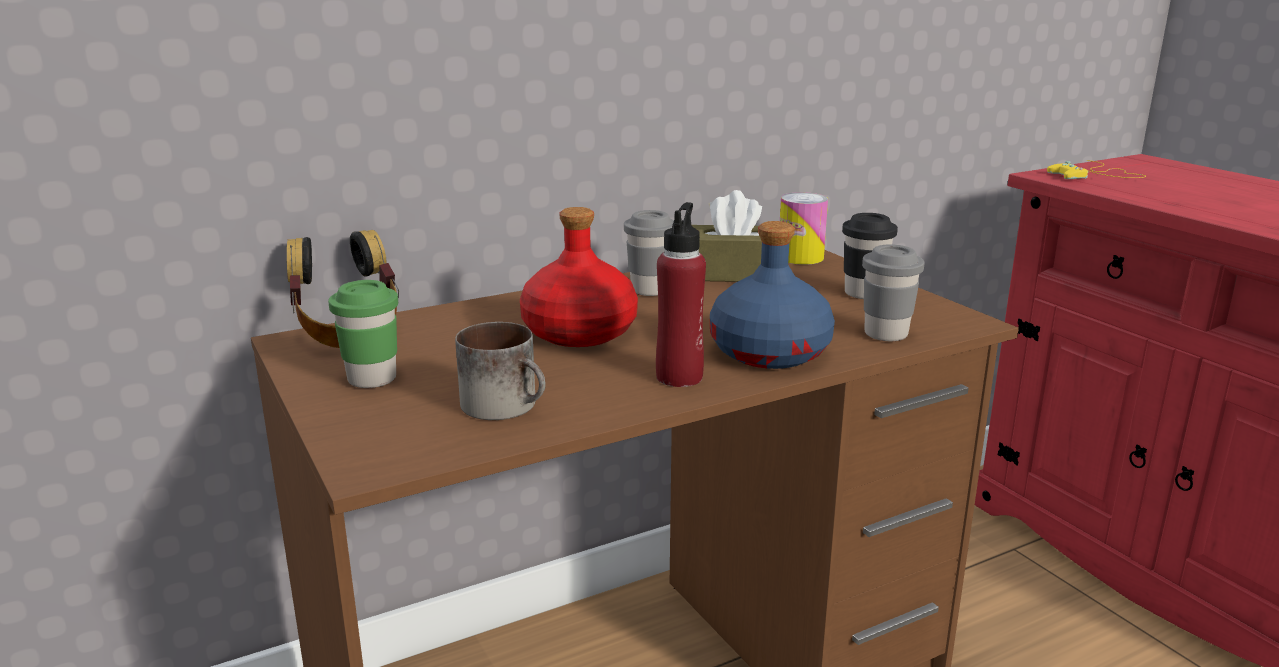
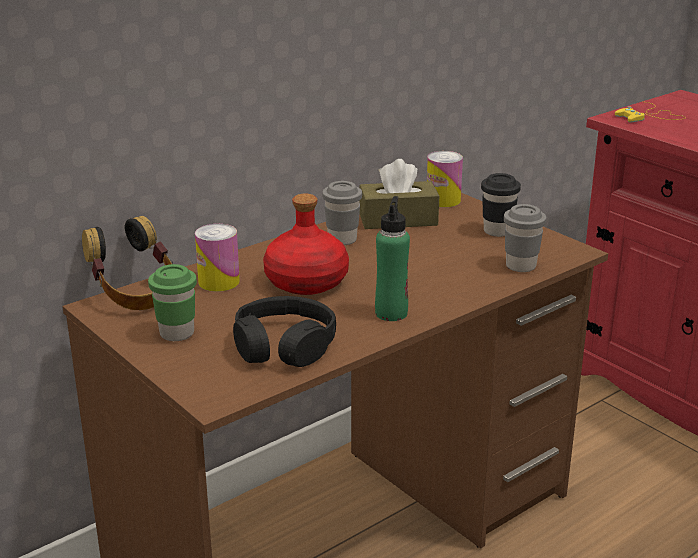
camera: 10 degrees left, 5 degrees up
(464, 325) = (219, 282): none -> can
(508, 405) = (284, 346): mug -> black headphones
(679, 377) = (391, 313): red bottle -> green bottle
(771, 352) = (447, 288): blue bottle -> none

